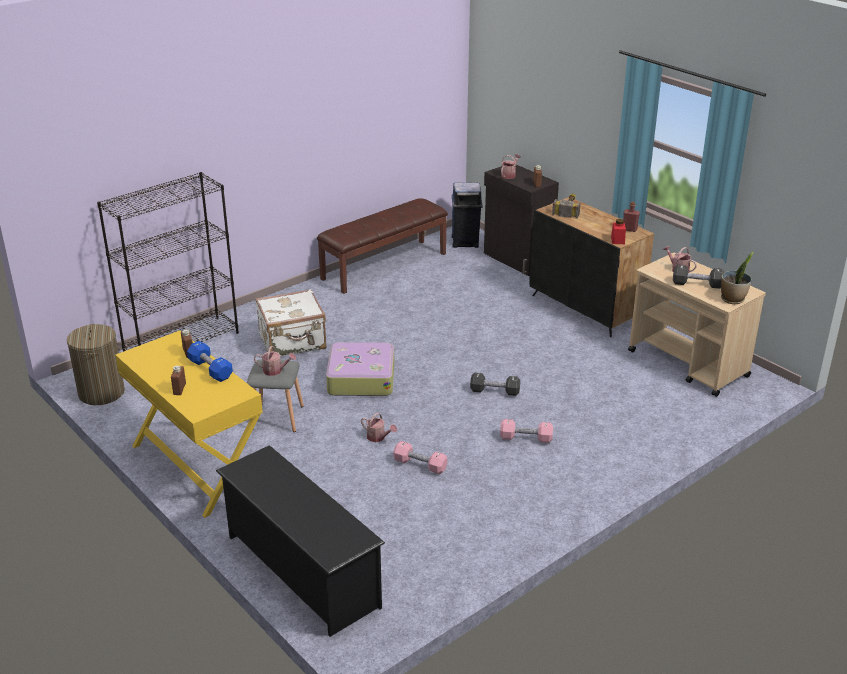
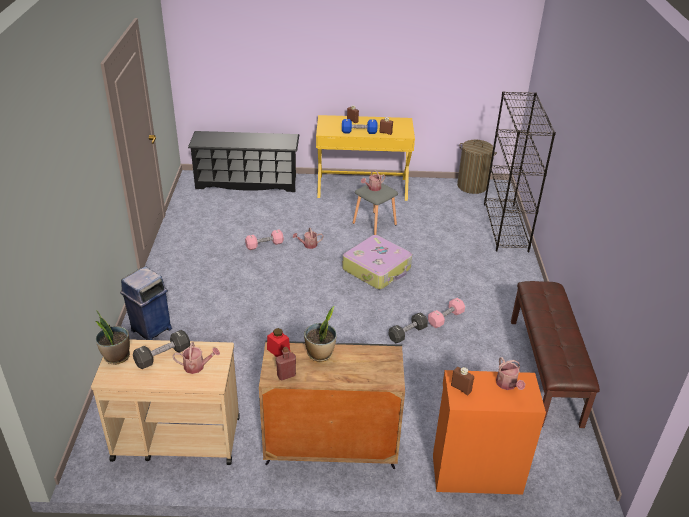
camera: 130 degrees right, 5 degrees up
(293, 342) = (456, 265): white suitcase -> none
(465, 242) = (555, 461): blue trash can -> blue trash can (150, 330)
(494, 391) = (289, 312): black dumbbell -> black dumbbell (407, 333)
(517, 259) = (475, 472): black cabinet -> orange cabinet
(526, 438) = (228, 293): pink dumbbell -> pink dumbbell (445, 318)
(568, 208) = (378, 369): hammer -> none
(593, 228) = (320, 354): none -> potted plant

